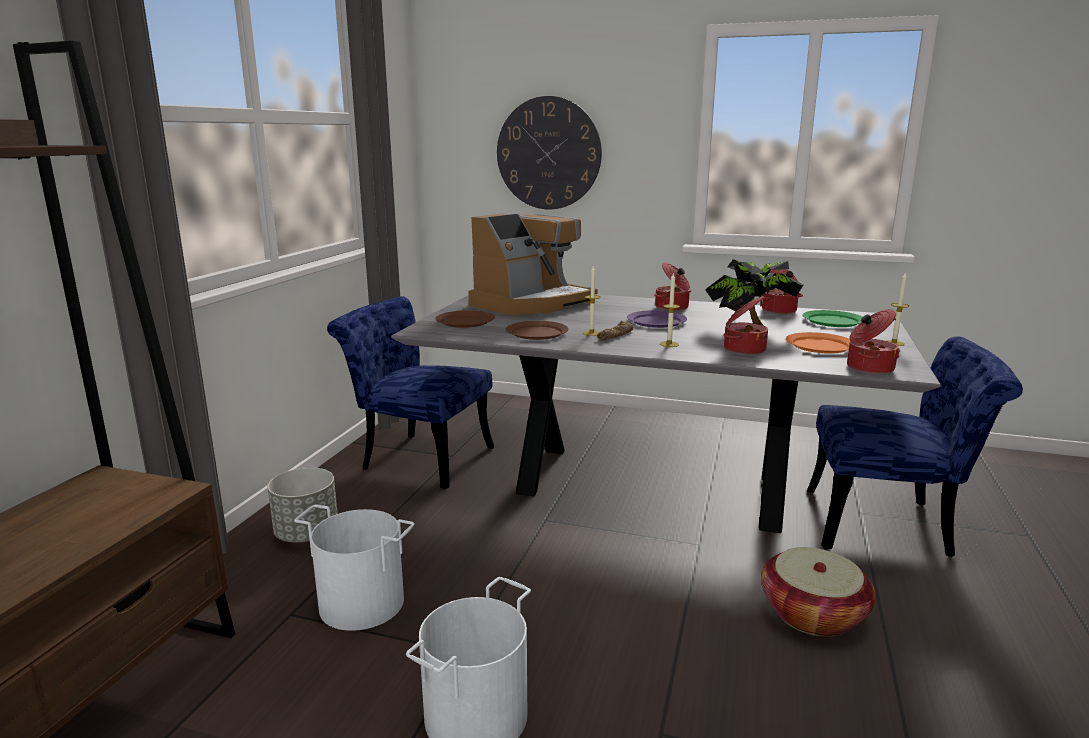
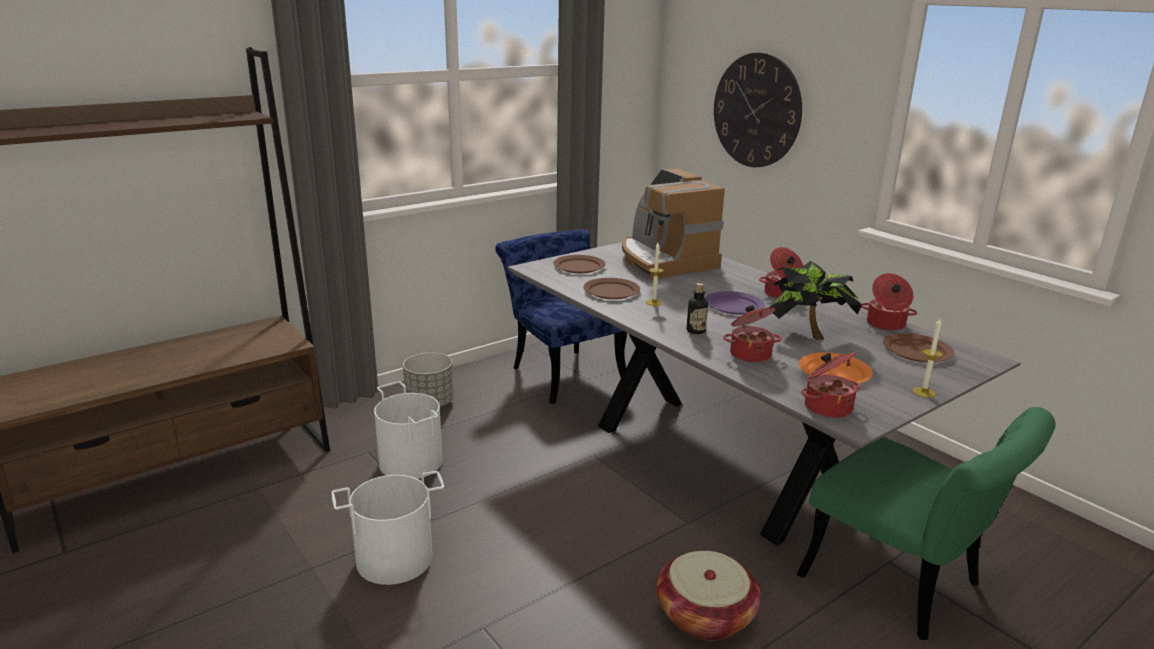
camera: 35 degrees right, 5 degrees up
(532, 303) = (664, 261): coffee machine -> coffee machine turned 75 degrees clockwise
(616, 335) = (669, 310): bread -> none
(669, 344) = (695, 331): candle -> bottle
(832, 321) = (916, 351): green plate -> brown plate
(891, 525) = (903, 586): blue chair -> green chair

